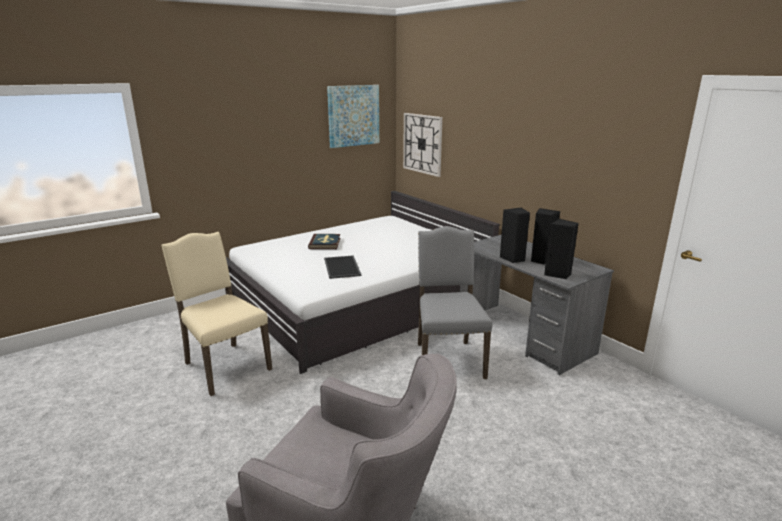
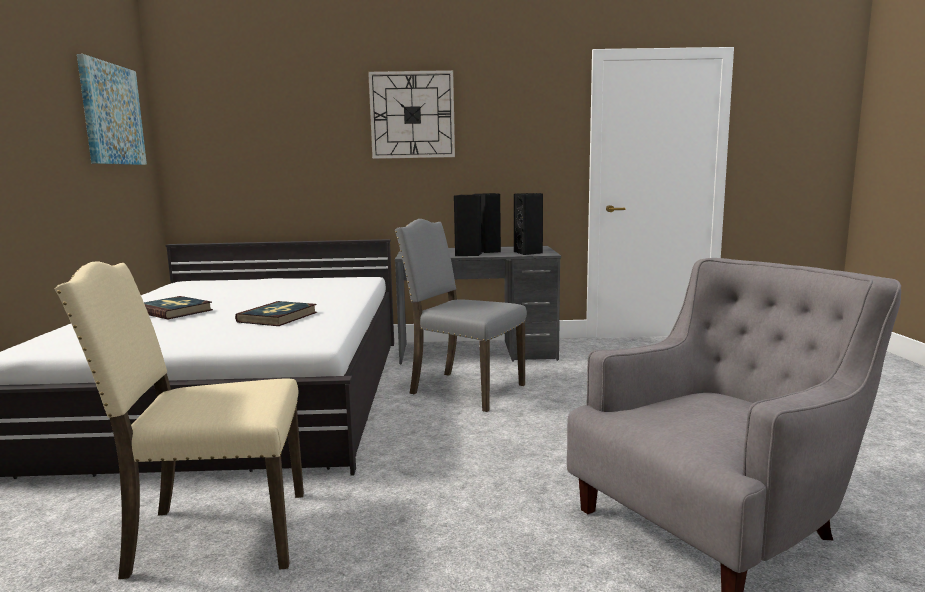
camera: 55 degrees left, 10 degrees down
(343, 267) = (278, 317): tray -> book
(422, 144) = (224, 161): wall clock -> wall clock (412, 115)

